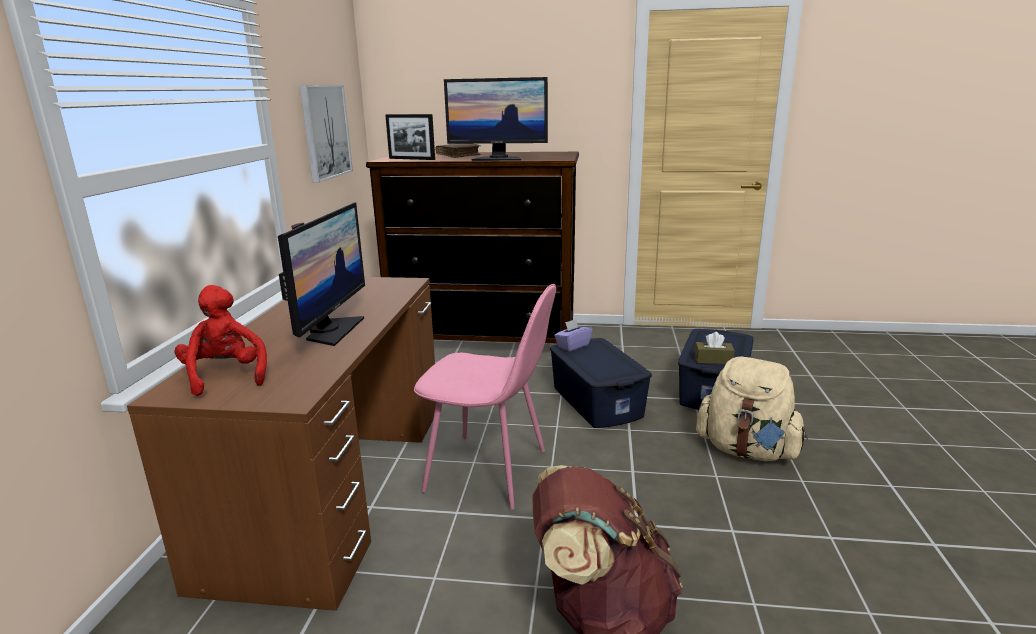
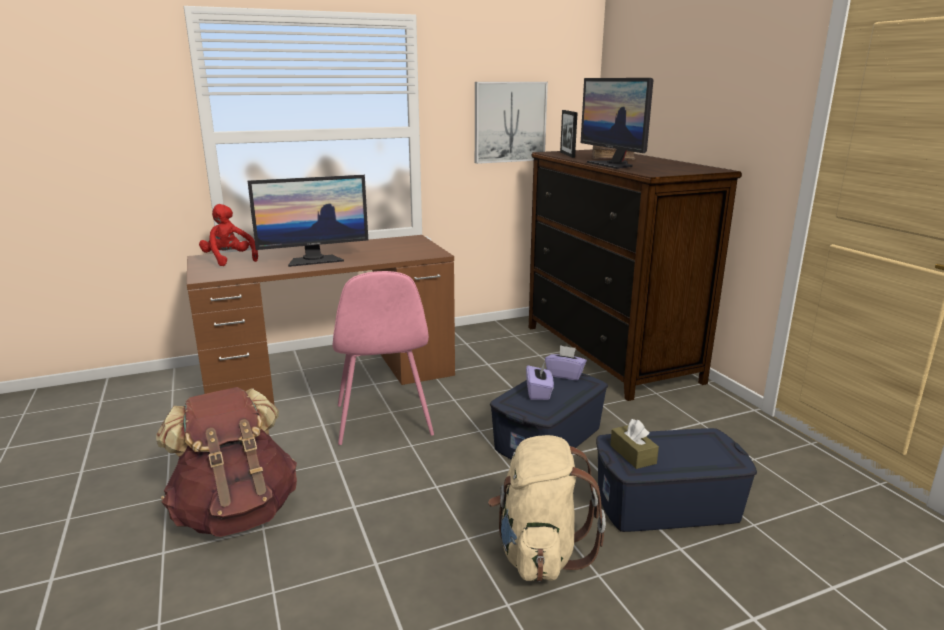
camera: 60 degrees right, 0 degrees up
(226, 376) = (229, 260): red plush toy -> red plush toy turned 75 degrees counterclockwise
(594, 363) = (539, 393): none -> purple tissue box

